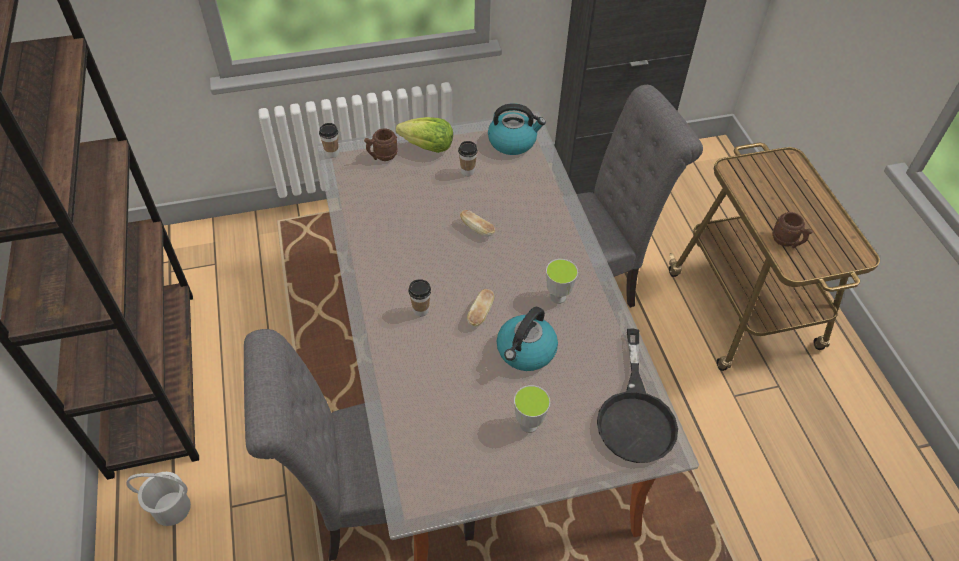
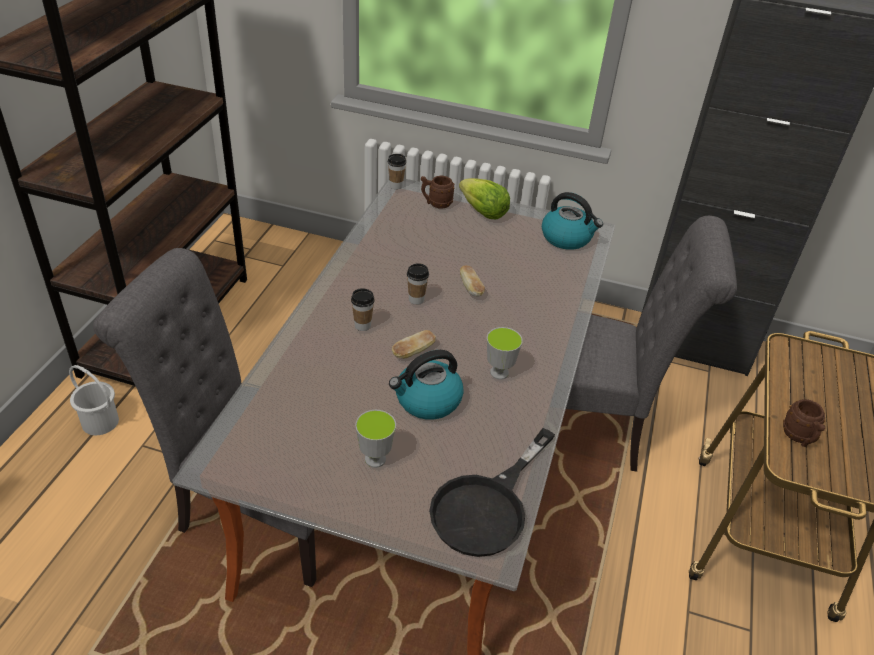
camera: 30 degrees right, 10 degrees down
(467, 171) = (503, 243): cup -> cup (416, 299)

